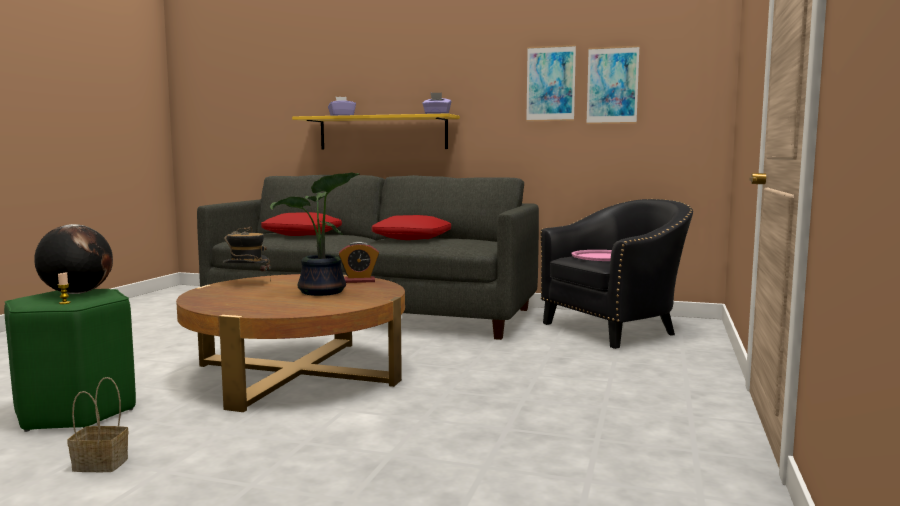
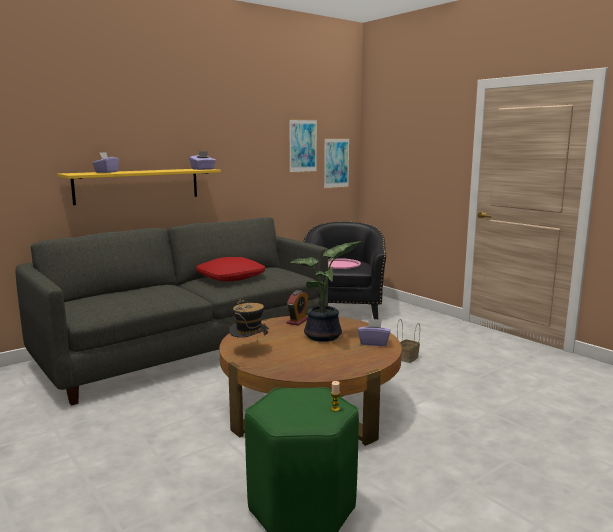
camera: 55 degrees left, 5 degrees up
(76, 293) = (290, 402): globe -> none
(102, 464) = (439, 507): basket -> basket (407, 358)
(302, 234) = (133, 295): red pillow -> none
(326, 305) = (374, 343): none -> purple tissue box
(550, 83) = (267, 143): picture -> picture (336, 163)

